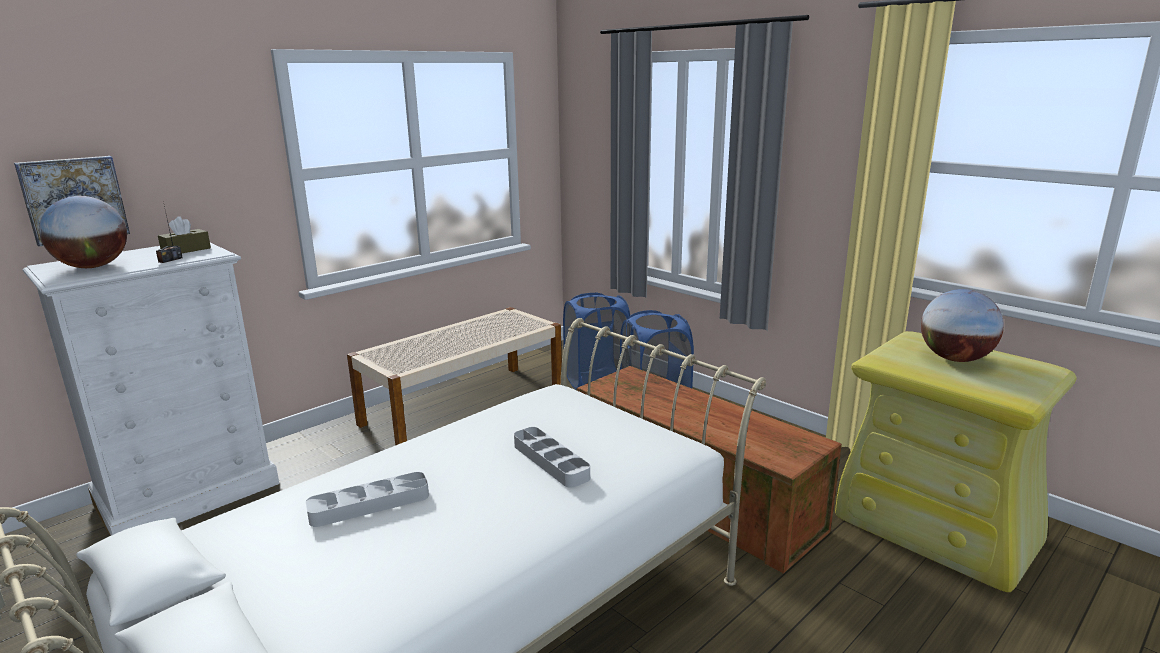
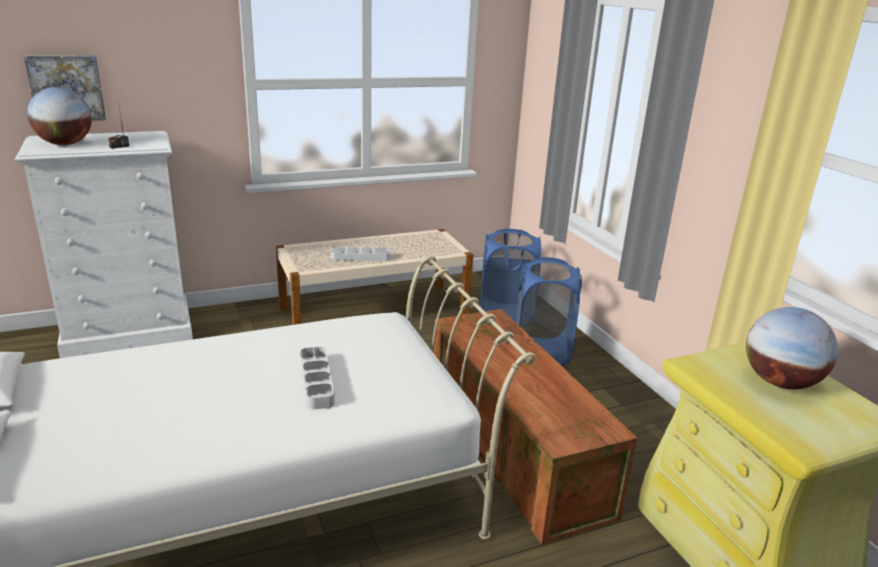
camera: 20 degrees right, 5 degrees up
(186, 250) = (140, 139): brown tissue box -> none
(369, 504) = (154, 379): grey tray -> grey tray (360, 257)

